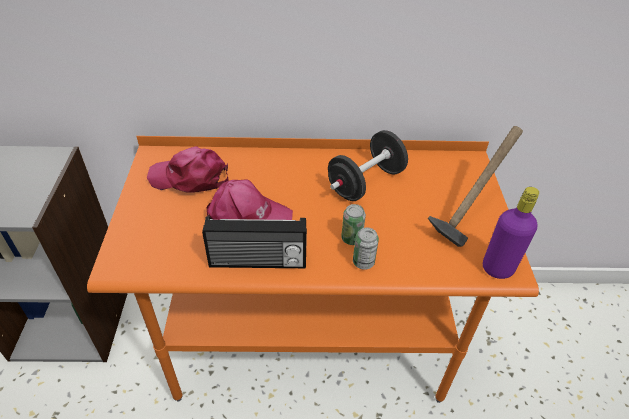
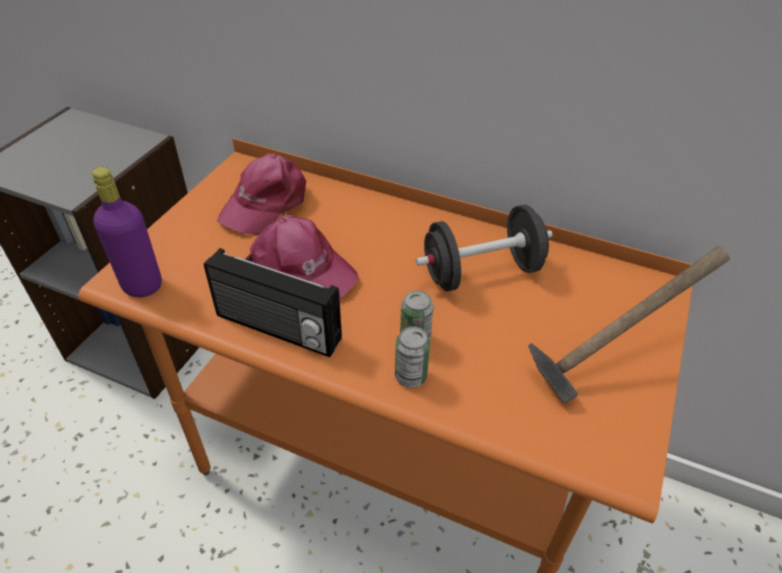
camera: 25 degrees right, 0 degrees up
(190, 177) = (266, 203): pink cap -> pink cap turned 90 degrees counterclockwise
(497, 268) = (606, 456): purple bottle -> purple bottle (142, 285)

